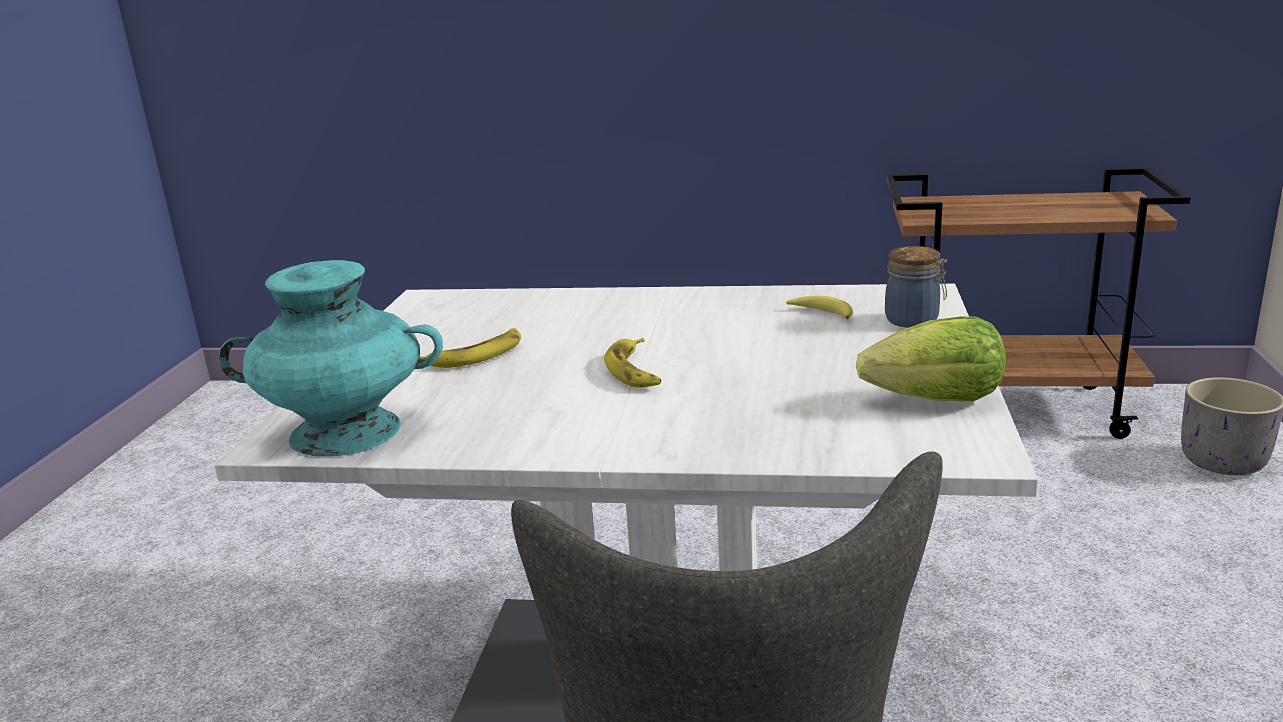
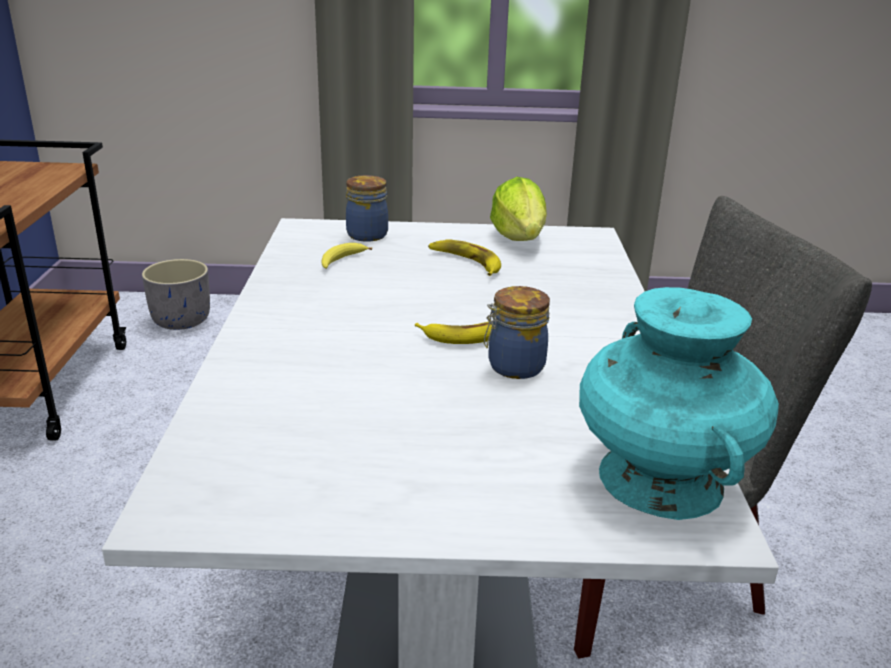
camera: 100 degrees left, 5 degrees up
(476, 355) = (431, 426): banana -> banana (466, 262)
(559, 385) = (513, 367): none -> jar

